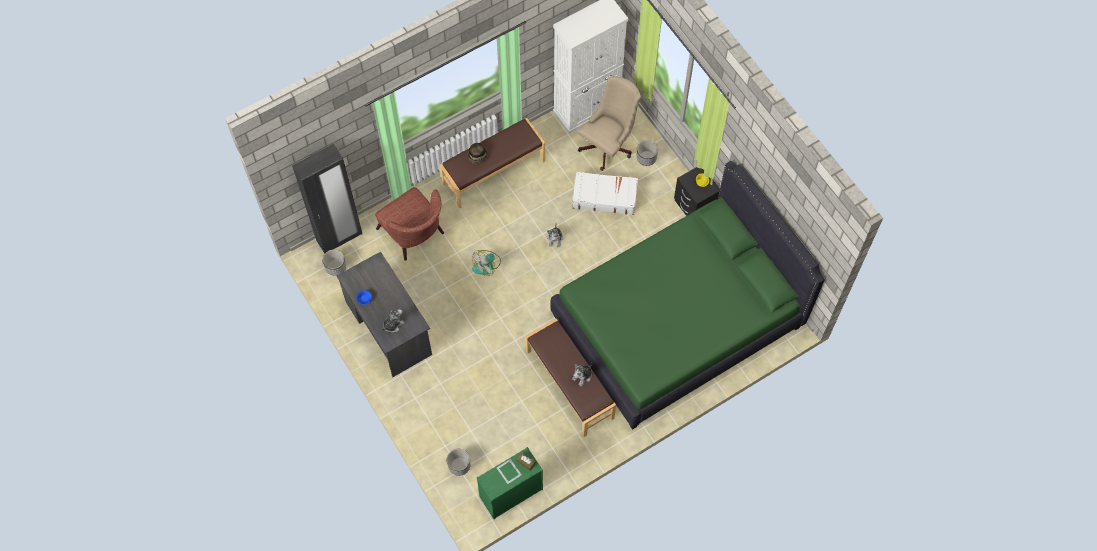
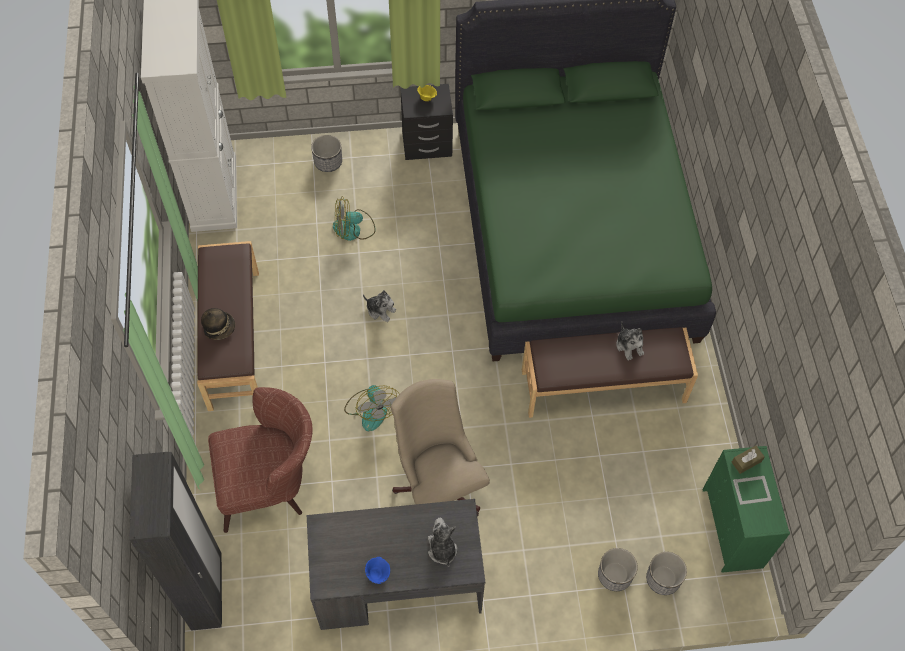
camera: 65 degrees left, 5 degrees down
(335, 267) = (252, 619): planter -> planter (614, 575)
(604, 196) = (353, 229): white suitcase -> fan
(608, 145) = (282, 193): beige office chair -> beige office chair (437, 484)

